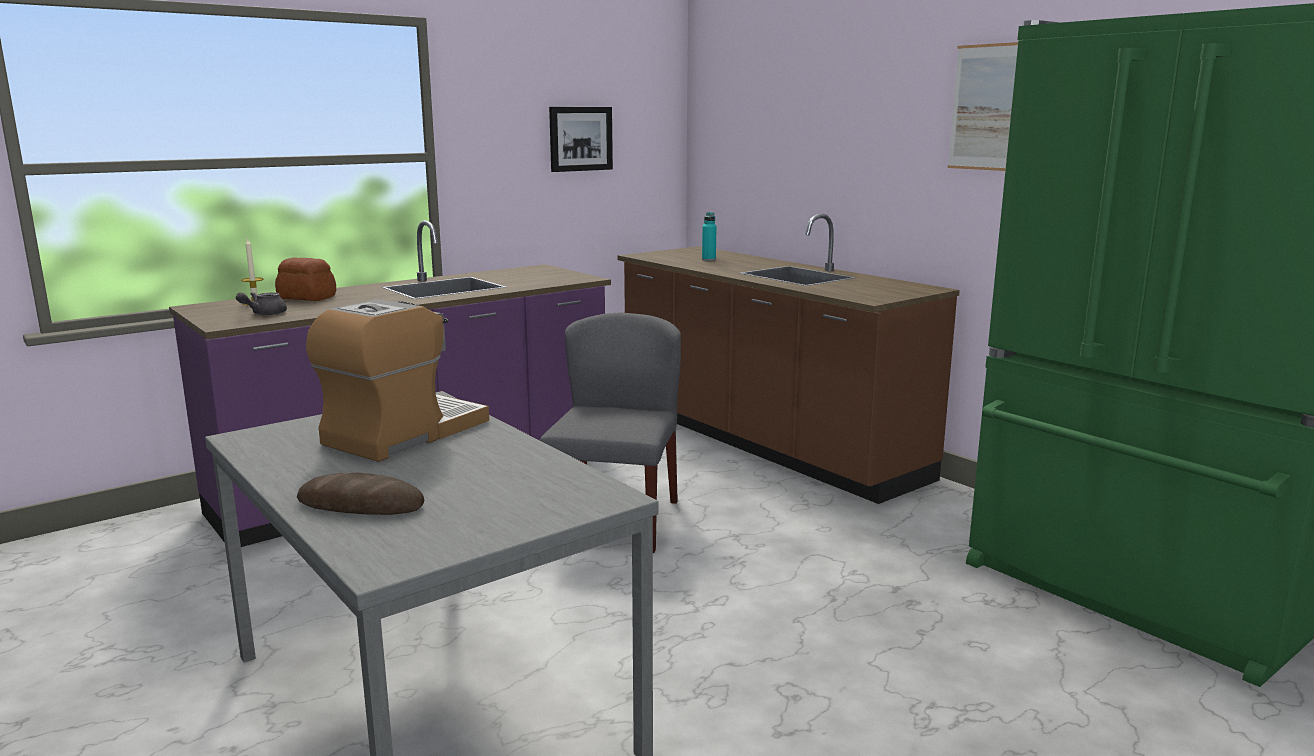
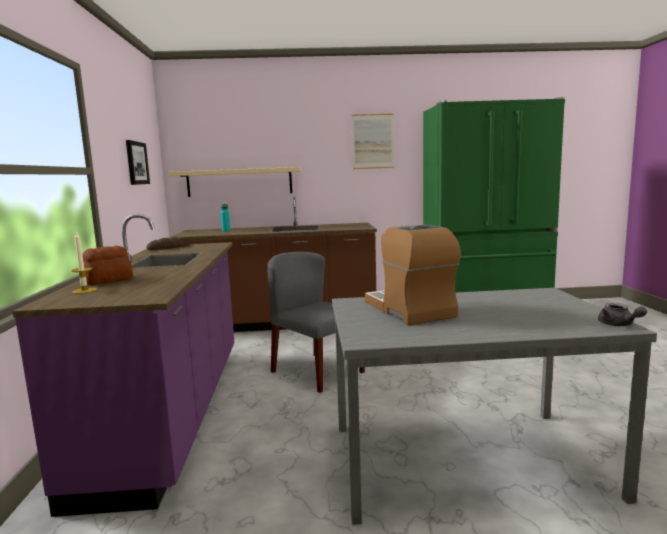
camera: 55 degrees left, 5 degrees down
(264, 314) = (140, 290): grey teapot -> grey teapot (618, 325)
(361, 505) = (528, 324): bread -> bread (169, 247)
(771, 175) = (239, 182): none -> beige shelf

